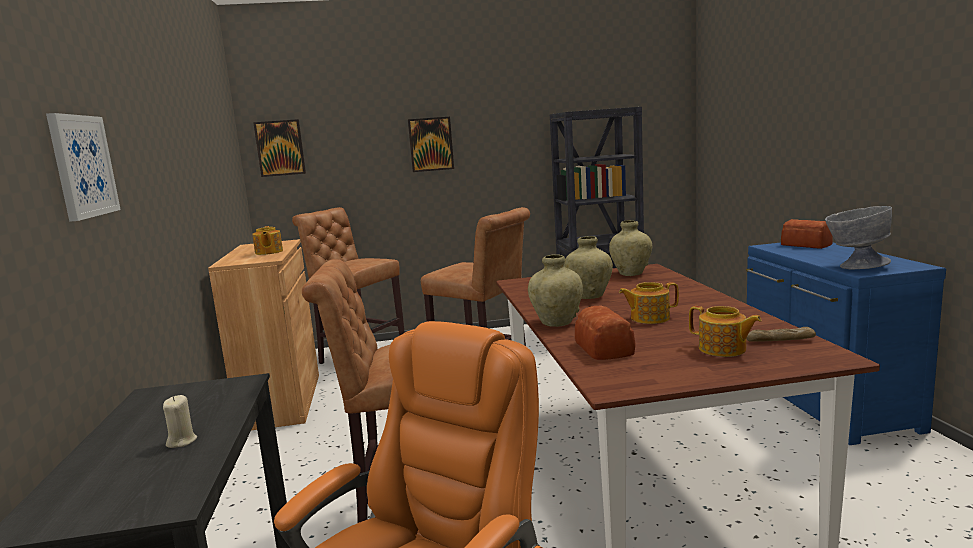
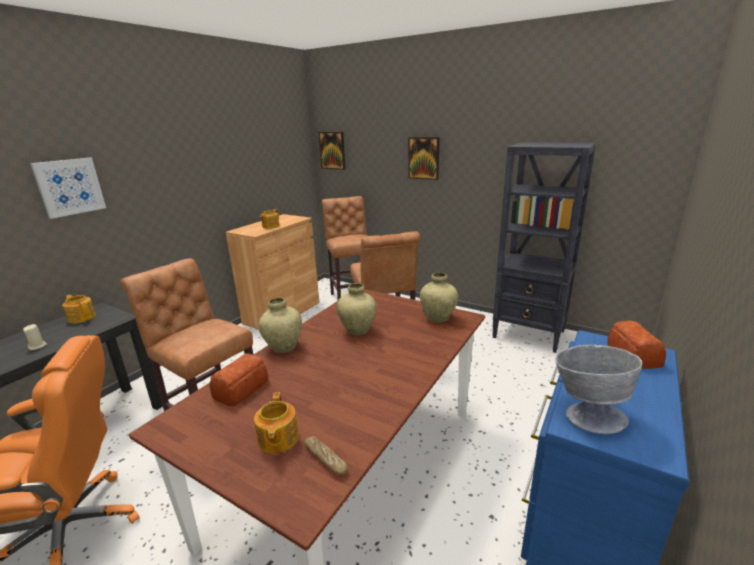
camera: 40 degrees right, 10 degrees up
(649, 318) = (328, 375): teapot -> teapot (82, 317)

